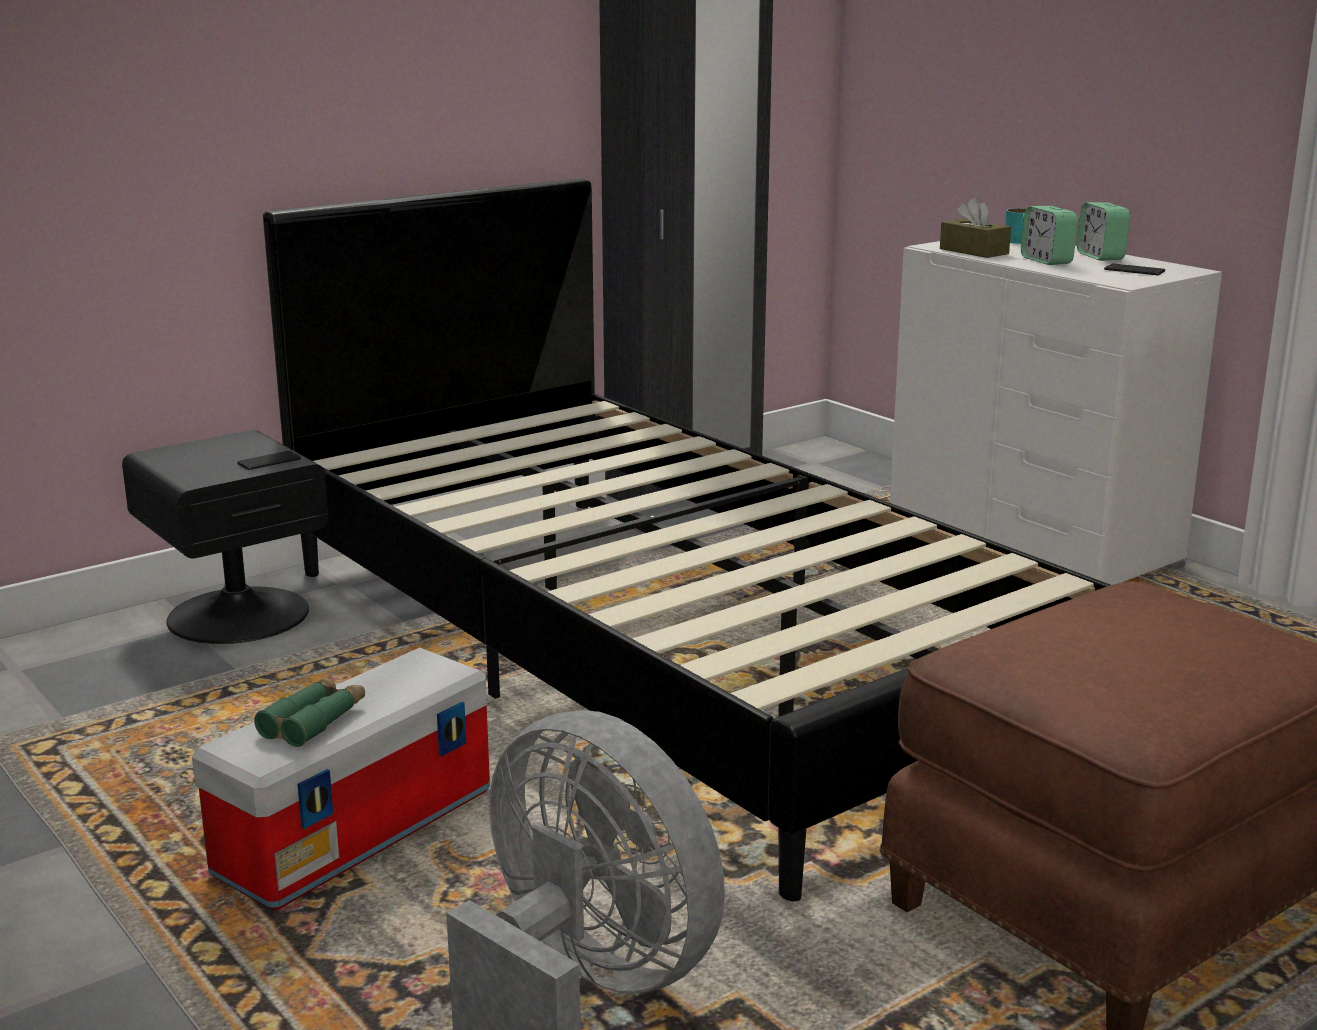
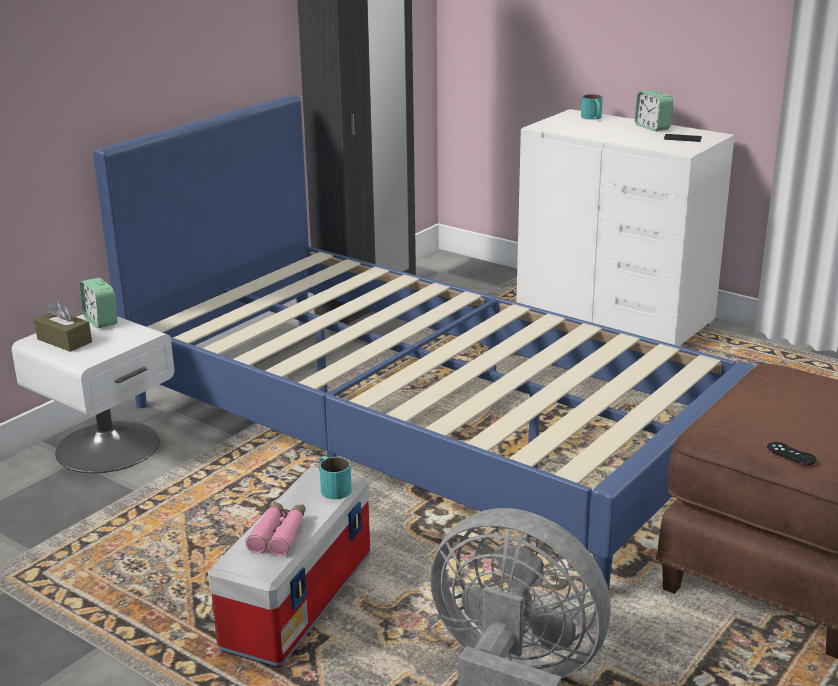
camera: 15 degrees left, 5 degrees up
(237, 614) = (107, 446): black nightstand -> white nightstand
(269, 461) = (129, 336): phone -> none
(314, 721) = (279, 534): green binoculars -> pink binoculars
(428, 675) = (332, 487): none -> turquoise mug
(657, 649) = (419, 431): black bed -> blue bed
(974, 251) = (570, 129): brown tissue box -> brown tissue box (64, 340)
(1046, 261) = (622, 134): alarm clock -> alarm clock (101, 321)
(1076, 696) = (791, 454): none -> black game controller

